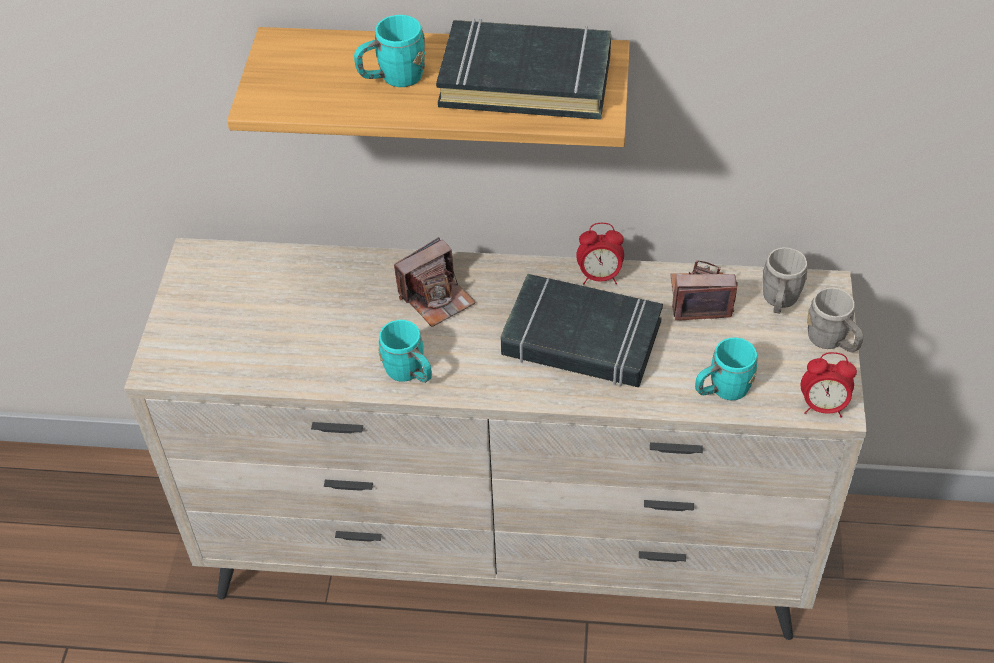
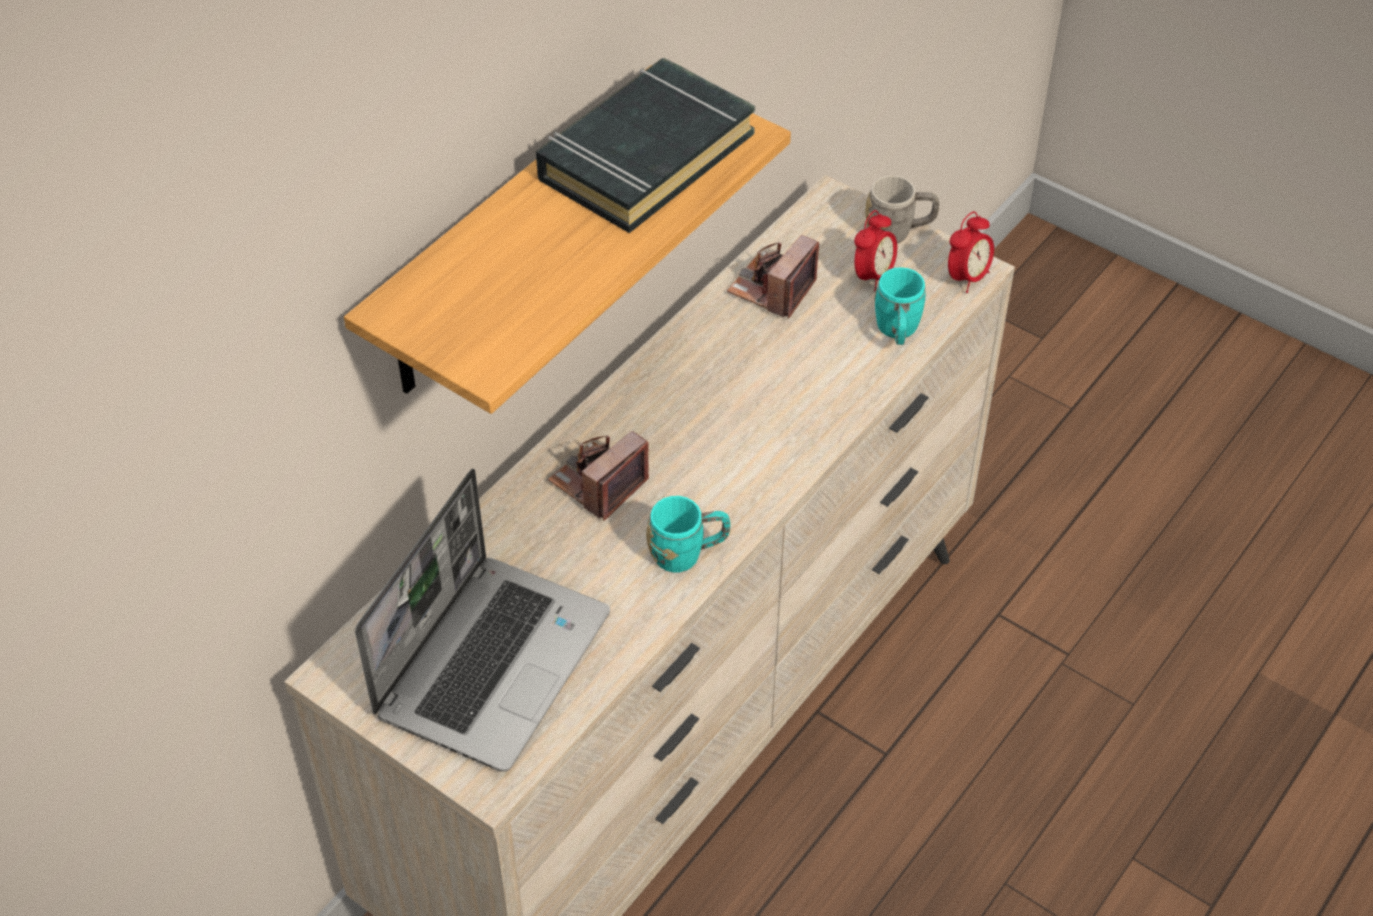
camera: 60 degrees left, 0 degrees up
(251, 321) = (492, 661): none -> laptop
(393, 78) = (548, 247): turquoise mug -> none
(436, 298) = (599, 483): camera -> camera turned 135 degrees counterclockwise
(581, 339) = (753, 399): black book -> none
(599, 276) = (682, 344): alarm clock -> alarm clock (873, 276)
(779, 302) = (823, 239): grey mug -> none

